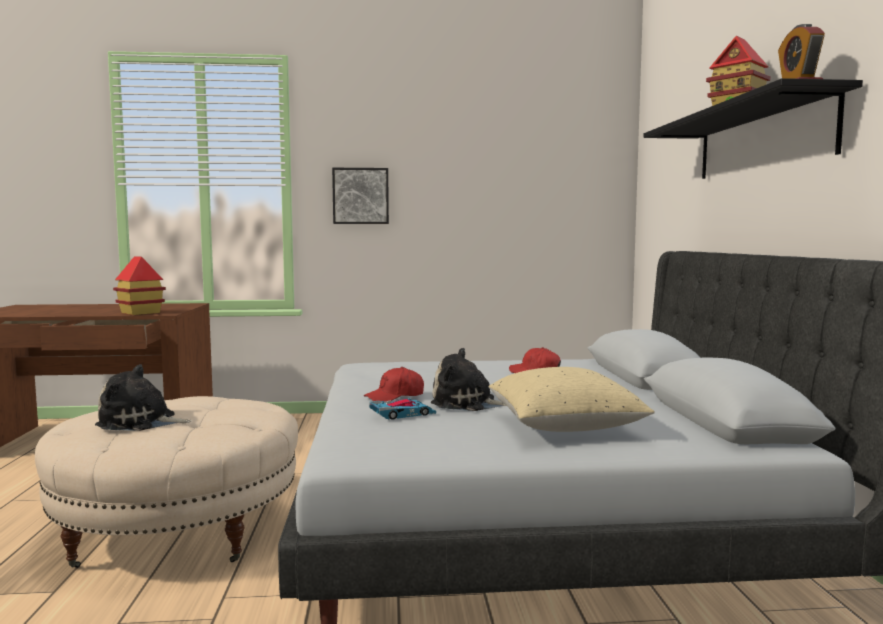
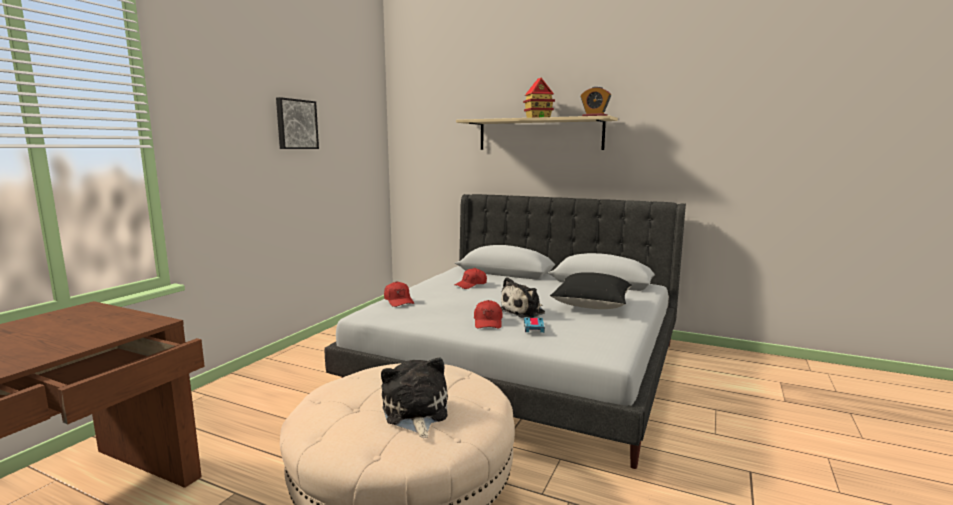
camera: 60 degrees left, 5 degrees up
(140, 313) = (110, 331): toy house -> none
(140, 422) = (415, 413): plush toy -> plush toy turned 135 degrees clockwise
(360, 196) = (222, 157): picture -> picture (296, 124)
(409, 362) = (398, 301): none -> red cap
(564, 426) = (591, 305): beige pillow -> black pillow
(761, 140) = (539, 134): black shelf -> beige shelf

